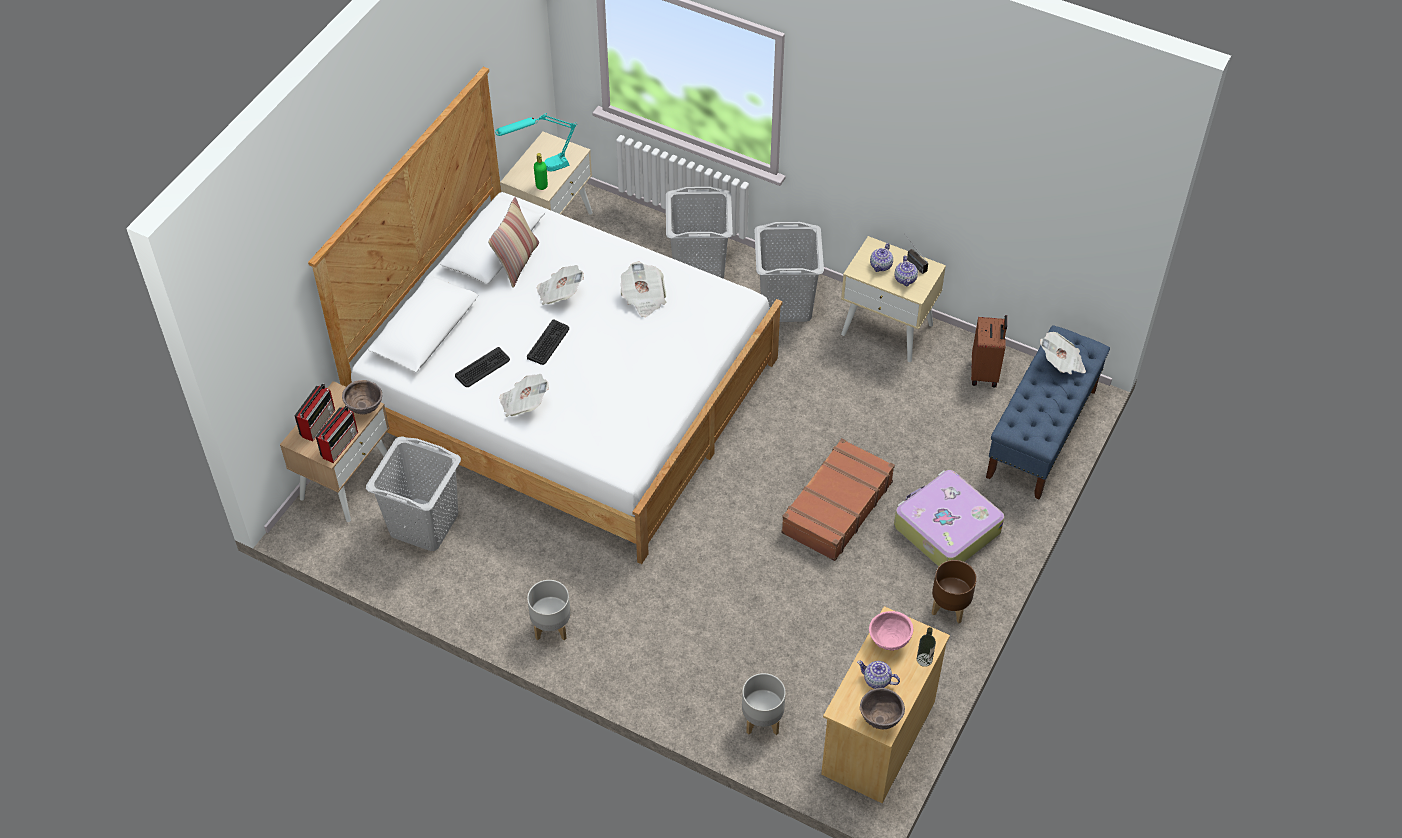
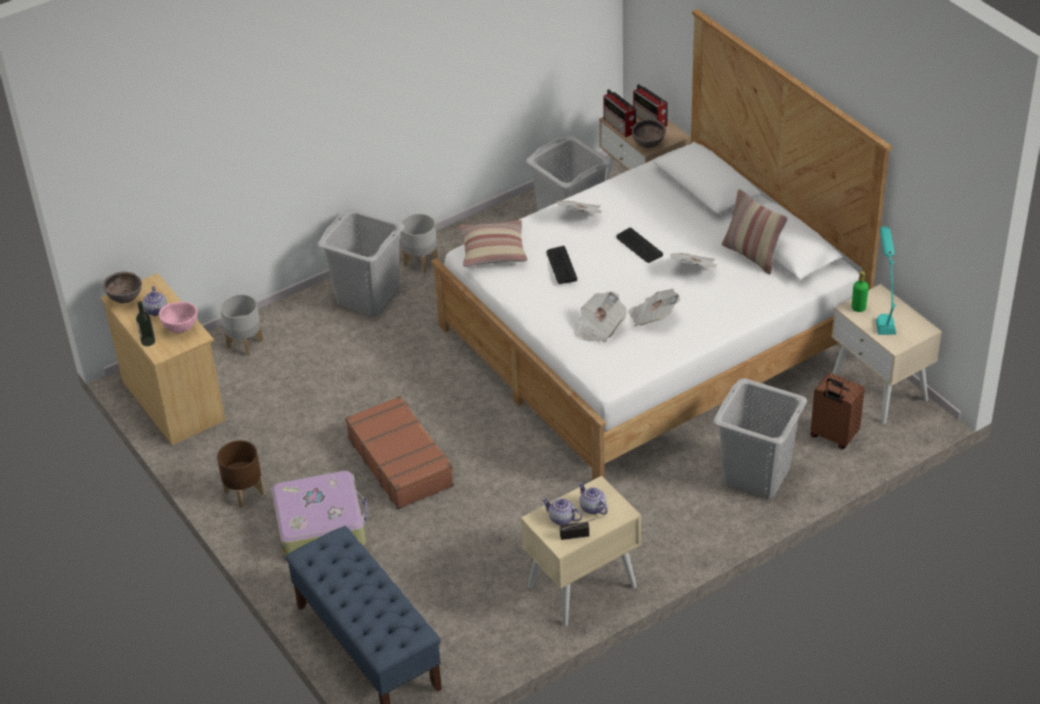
camera: 120 degrees right, 10 degrees down
(482, 368) = (638, 205): keyboard -> keyboard (561, 265)
(615, 450) = (493, 251): none -> pillow
(786, 304) = (666, 522): grey laundry basket -> grey laundry basket (368, 297)
(877, 680) = (156, 310): teapot -> teapot turned 120 degrees clockwise
(985, 372) = (473, 639): brown suitcase -> brown suitcase (833, 436)
(1061, 363) = (382, 613): newspaper -> newspaper (599, 328)

